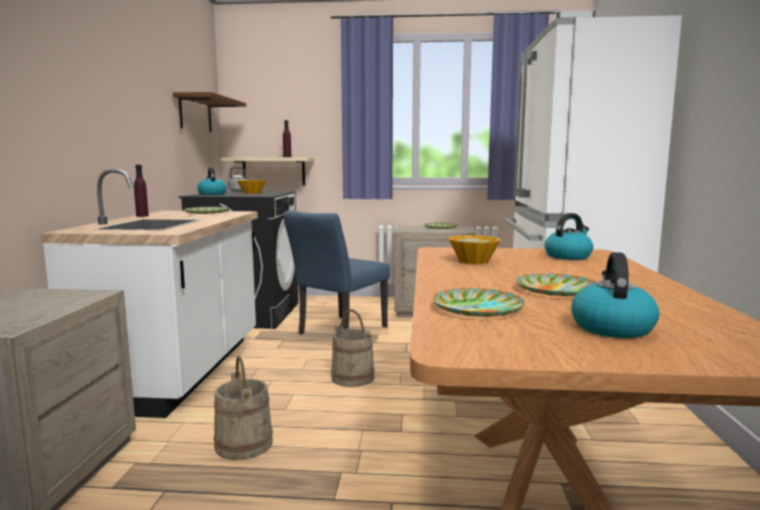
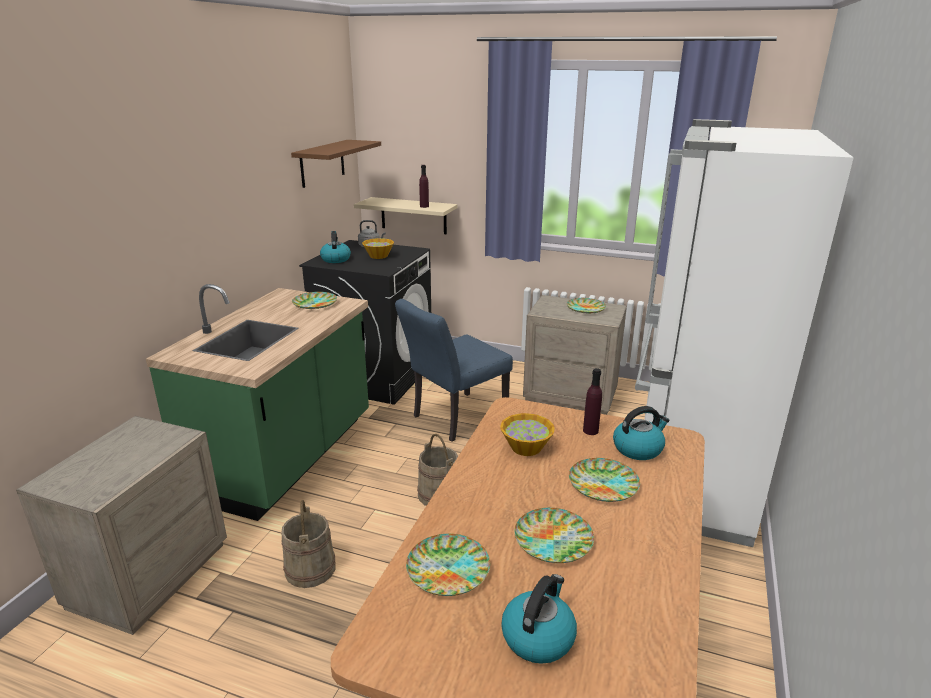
camera: 15 degrees right, 15 degrees up
(142, 216) = (251, 308): purple bottle -> purple bottle (590, 431)
(179, 371) = (286, 457): white counter -> green counter
(561, 269) = (603, 483): none -> plate

